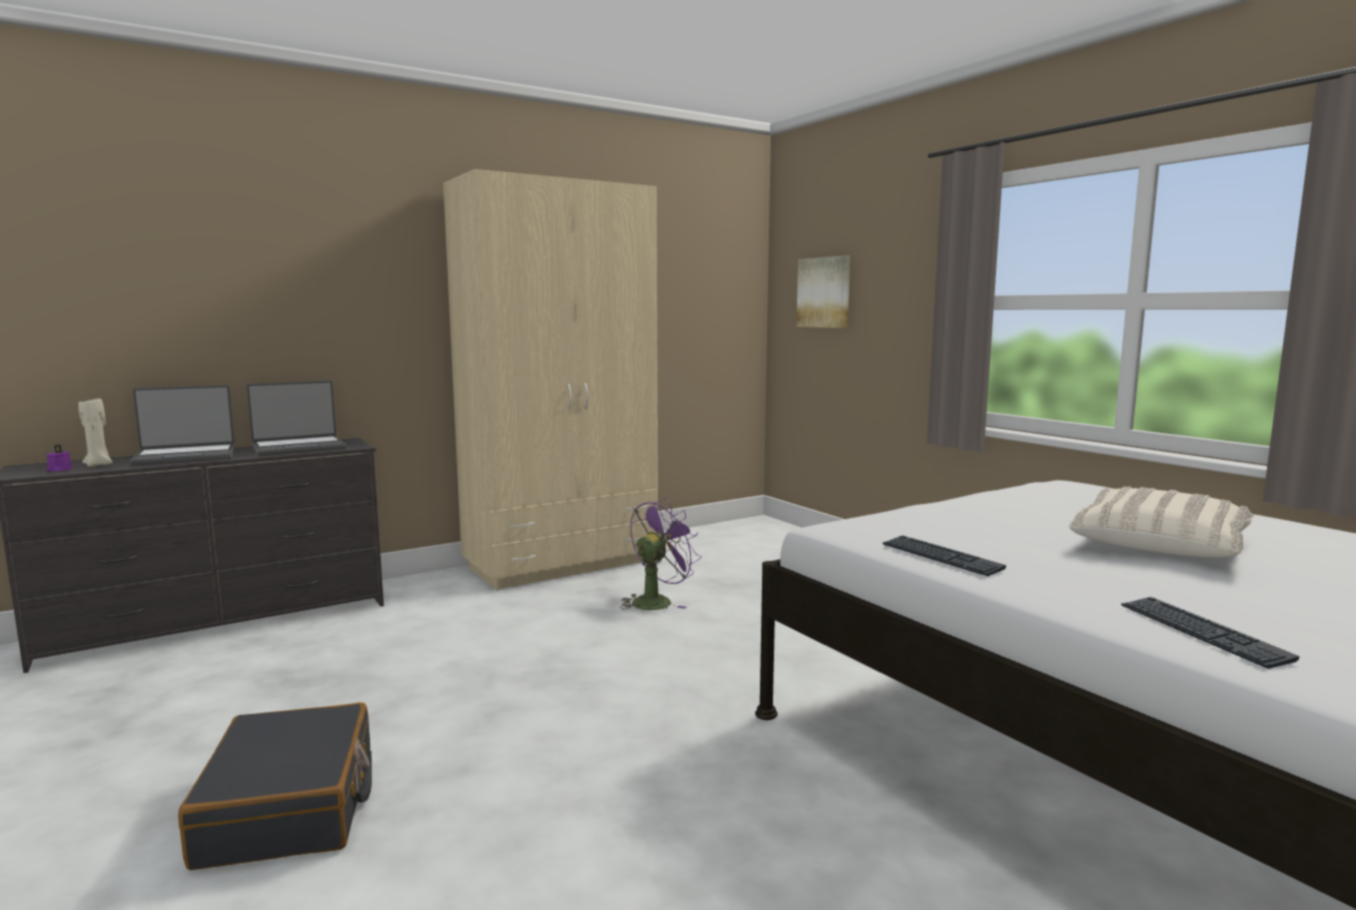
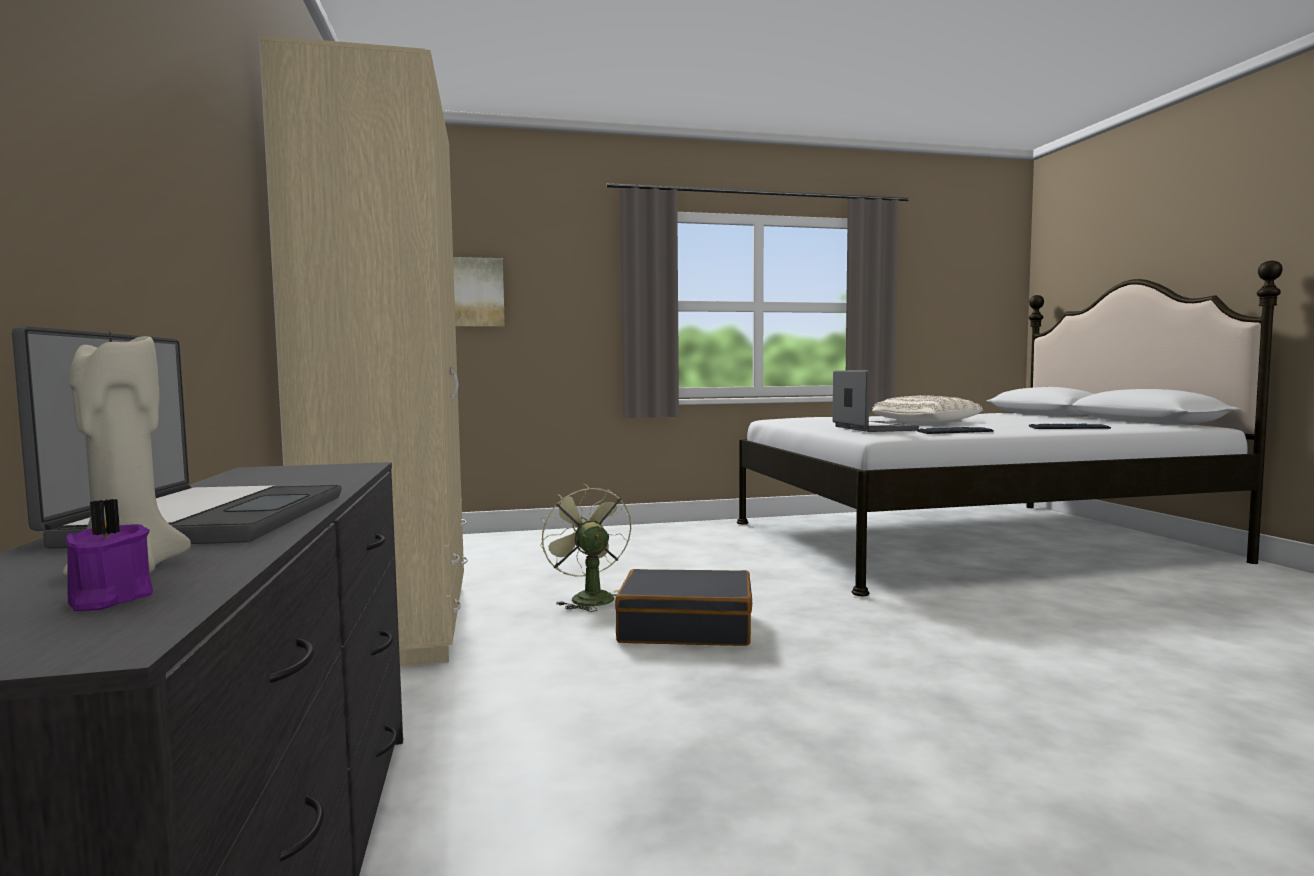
camera: 70 degrees left, 5 degrees down
(290, 807) = (1040, 790): black suitcase -> black suitcase (686, 627)
(299, 448) = (290, 480): laptop -> laptop (872, 428)
(657, 601) = (587, 598): purple fan -> green fan

